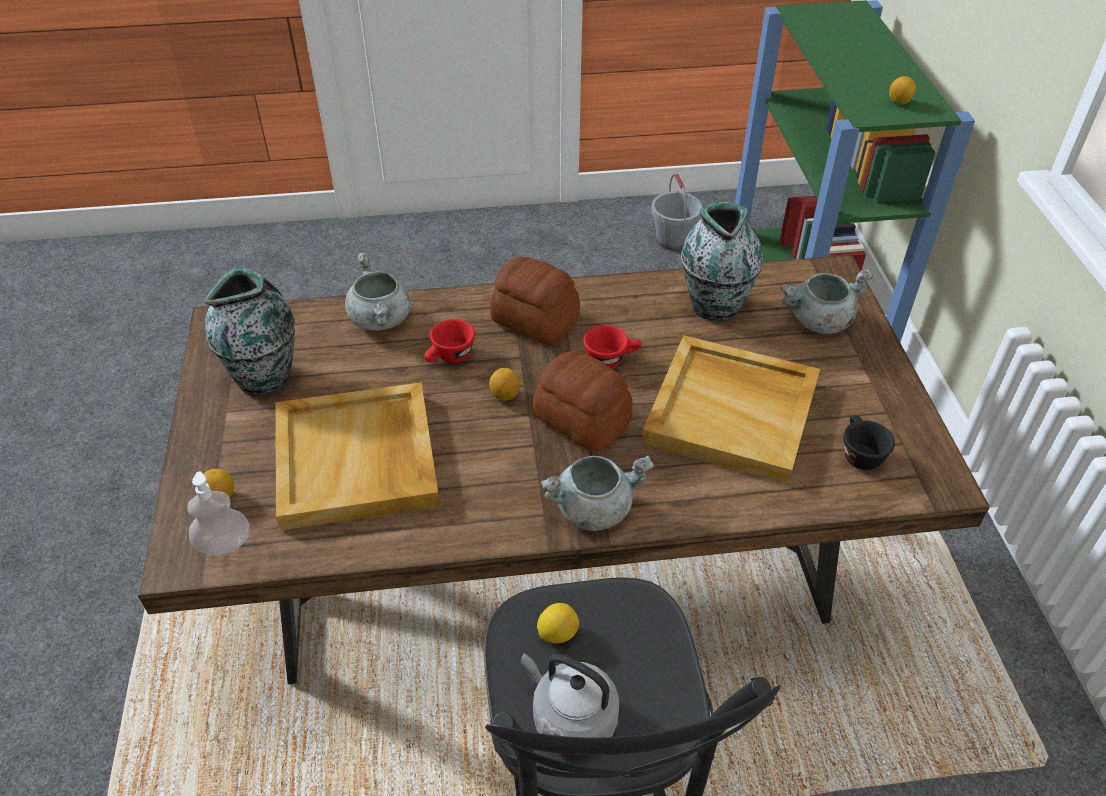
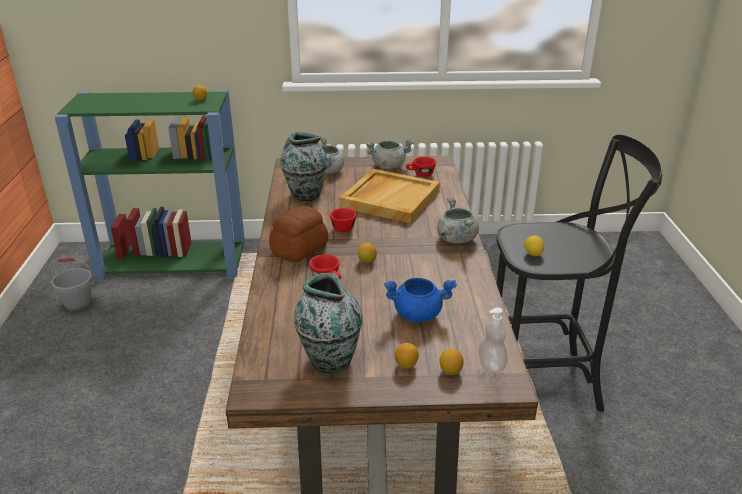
camera: 85 degrees left, 15 degrees down
(242, 450) = (406, 365): none -> lemon
(358, 460) = (418, 314): beige tray -> blue cooking pot
(381, 320) = (279, 307): grey cooking pot -> grey cooking pot (389, 166)
(570, 718) = (577, 253): grey kettle -> none
(582, 418) = (390, 238): bread -> none
(859, 453) = (420, 174): black cup -> red cup

